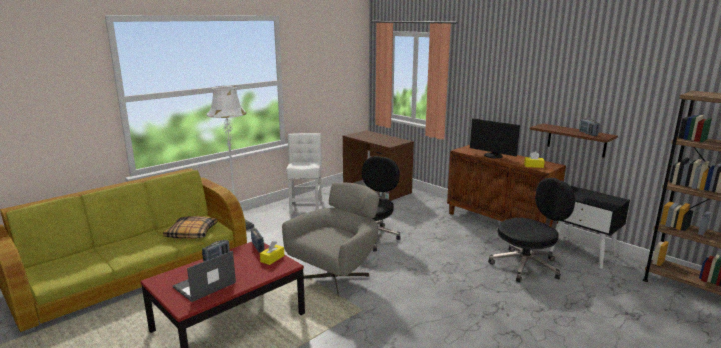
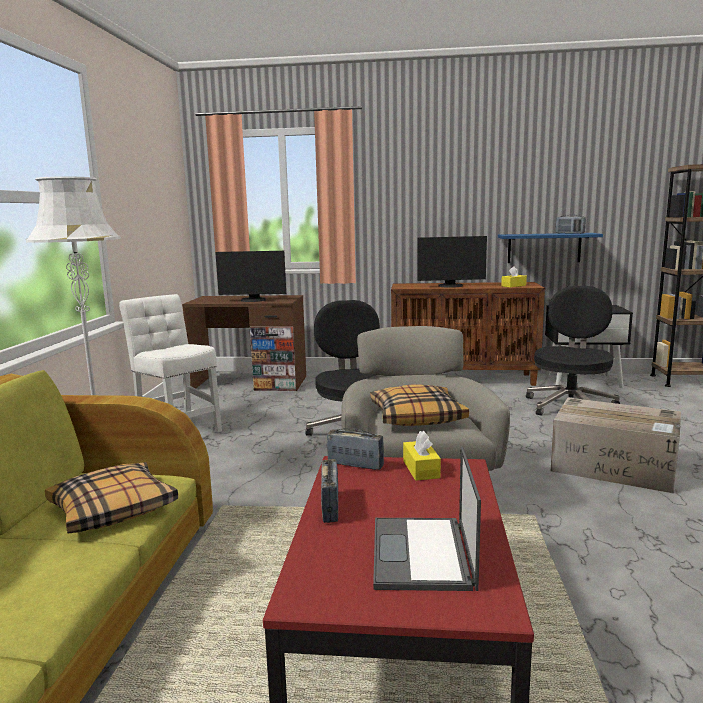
camera: 40 degrees left, 5 degrees down
(327, 235) = (416, 416): none -> pillow
(378, 140) = (253, 300): none -> monitor
(460, 309) = (615, 466): none -> cardboard box
(576, 140) = (544, 248): brown shelf -> blue shelf

